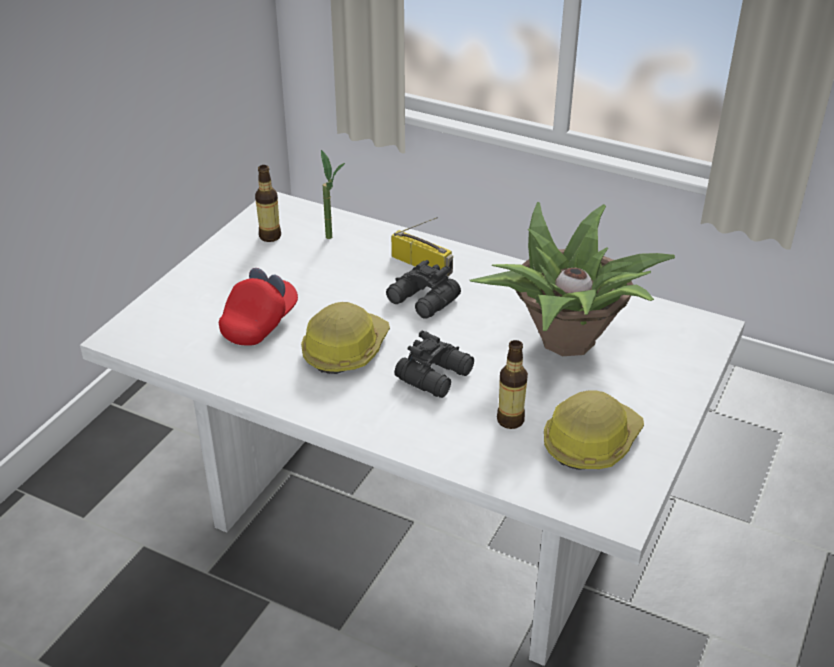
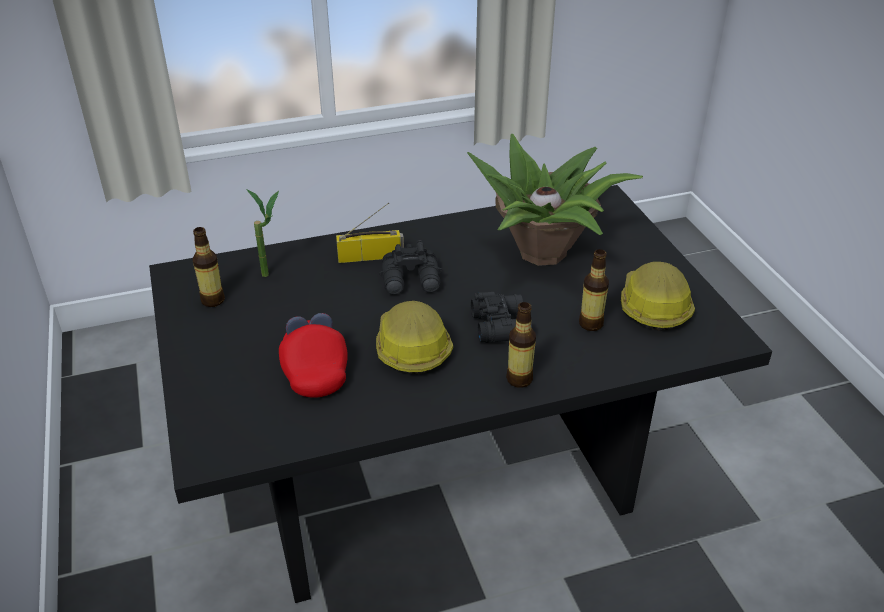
camera: 45 degrees left, 0 degrees up
(384, 423) = (519, 379): none -> bottle
(414, 523) = (441, 485): white dining table -> black dining table

